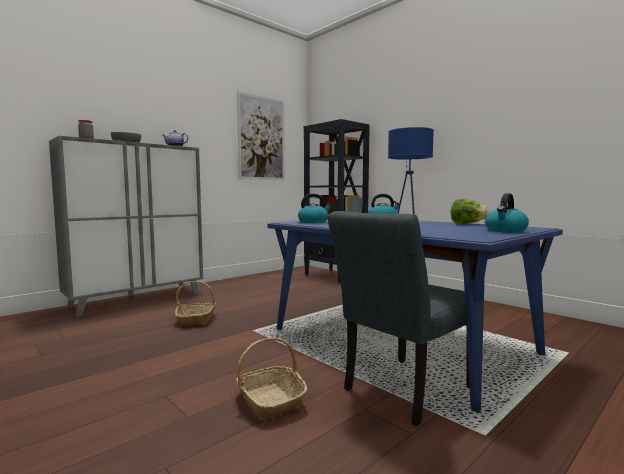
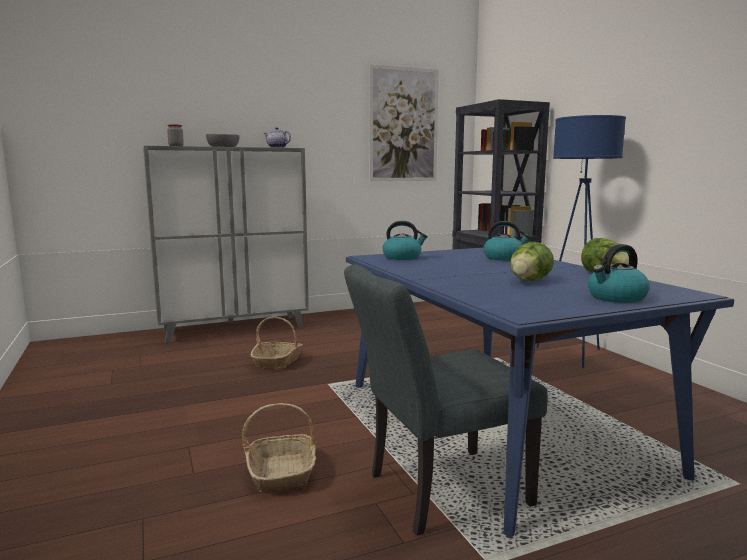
camera: 20 degrees right, 5 degrees up
(431, 227) = (528, 281): none -> lettuce

